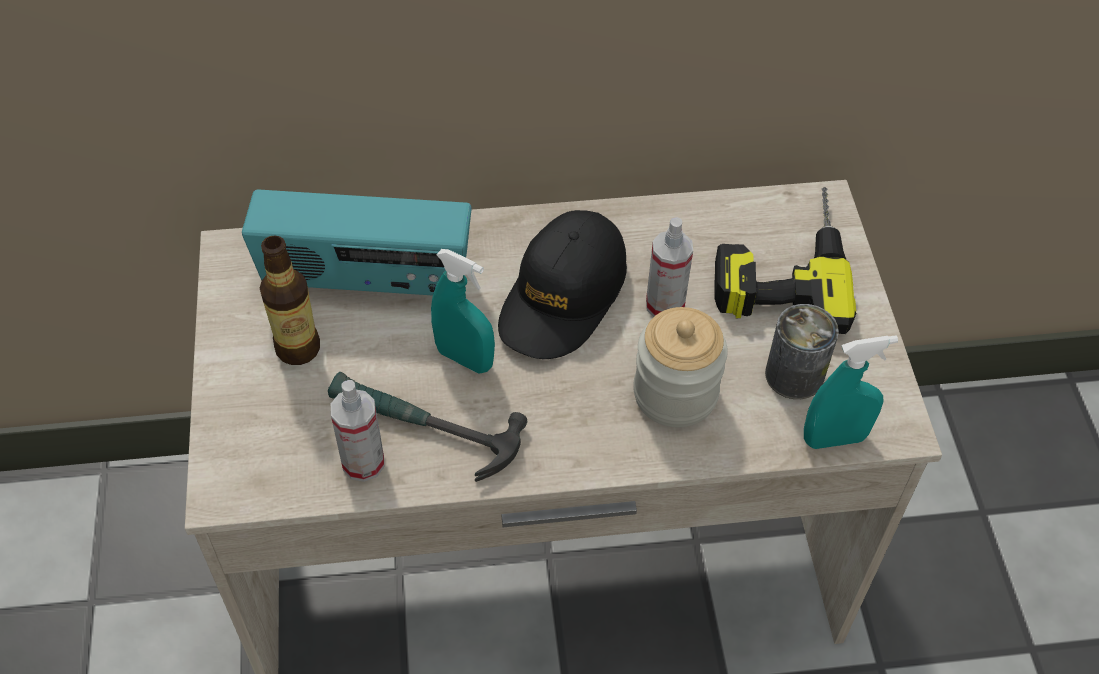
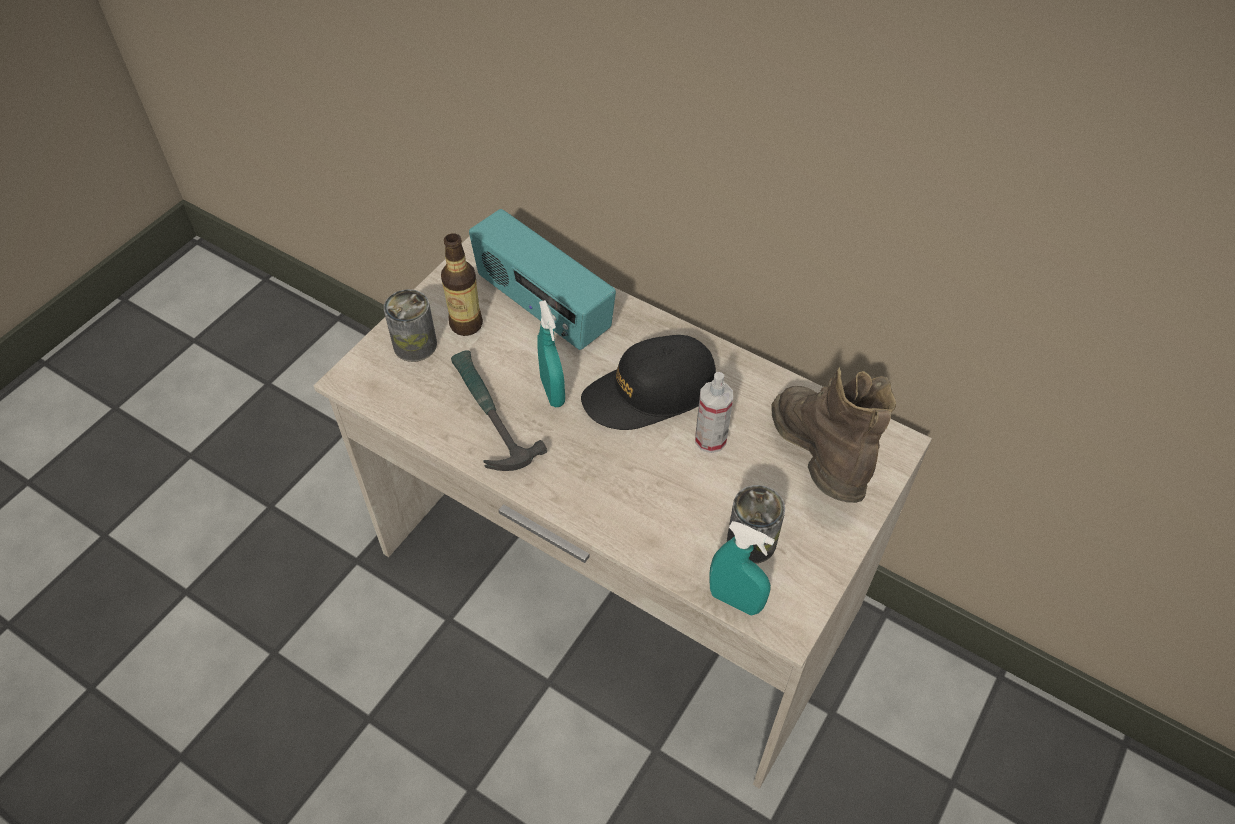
camera: 40 degrees right, 0 degrees up
(262, 406) = (415, 345): none -> can
(363, 463) = (436, 413): spray bottle -> none
(675, 393) = (659, 499): jar -> none
(780, 263) = (819, 463): power drill -> brown boot

